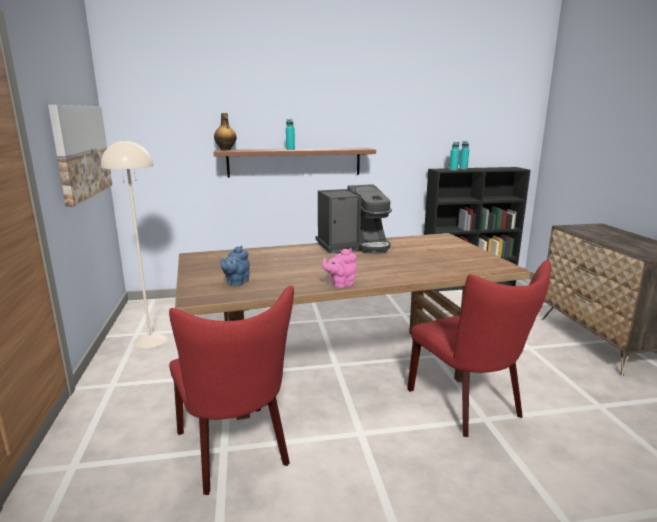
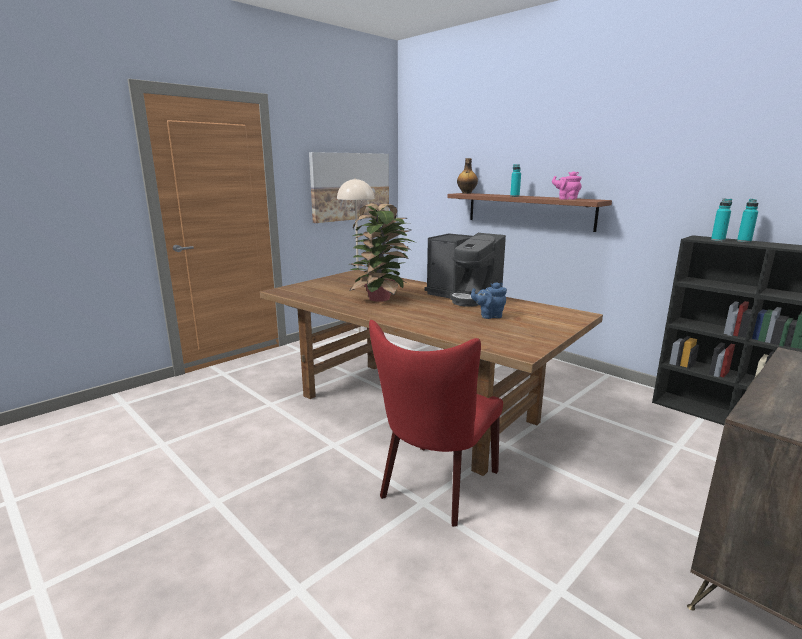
camera: 55 degrees right, 0 degrees up
(236, 282) = (320, 290): blue teapot -> blue teapot (489, 316)
(236, 451) = (271, 408): red chair -> none
(312, 268) = (381, 298): none -> potted plant
(340, 284) = (358, 311): pink teapot -> pink teapot (566, 199)

